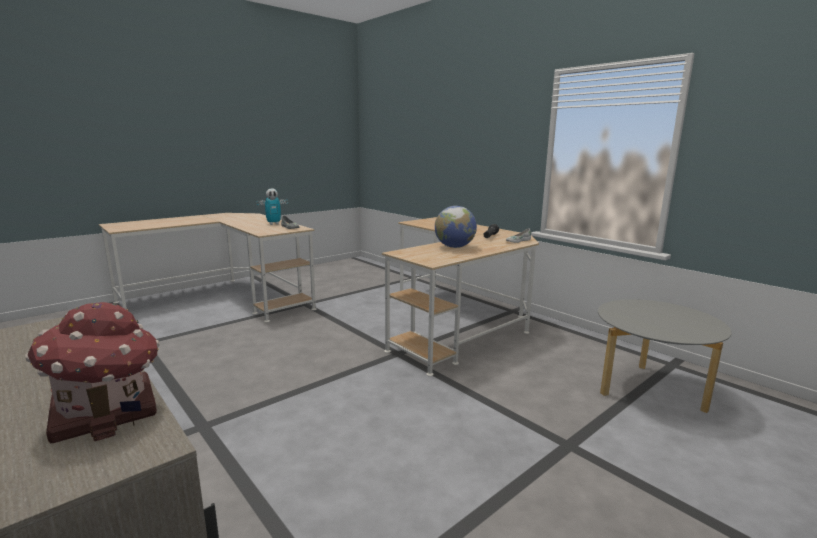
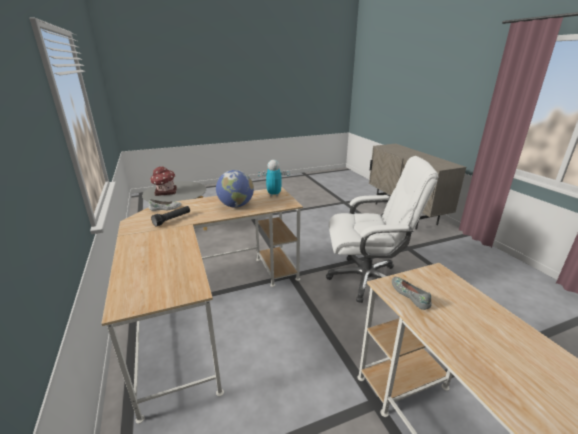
camera: 160 degrees left, 10 degrees up
(108, 410) = (395, 150): toy house -> toy house (165, 192)
(274, 223) = (454, 329): toy robot -> toy robot (274, 195)
(298, 364) = (366, 279): none -> white office chair

